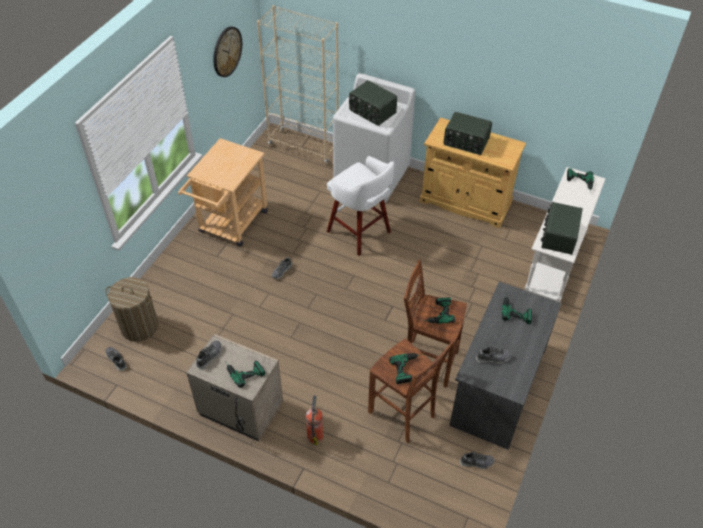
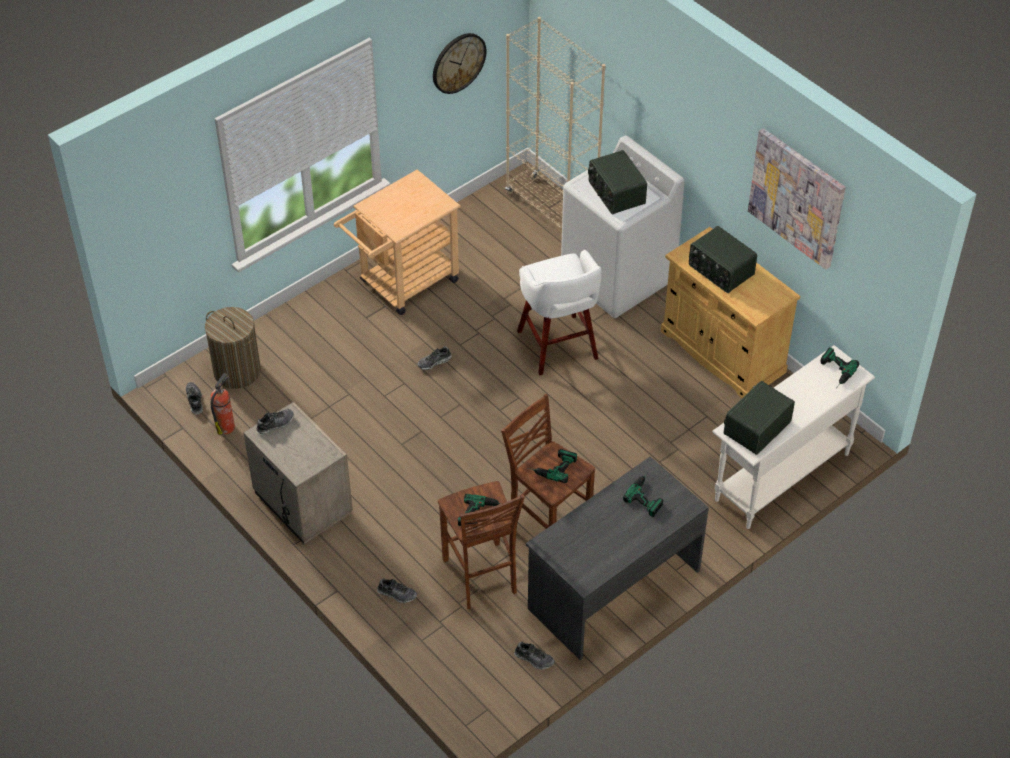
camera: 25 degrees right, 0 degrees up
(243, 369) = (304, 451): power drill -> none
(315, 435) = (369, 561): fire extinguisher -> fire extinguisher (226, 426)
(493, 358) = (583, 537): shoe -> shoe (397, 594)
(522, 68) = (797, 197): none -> picture

